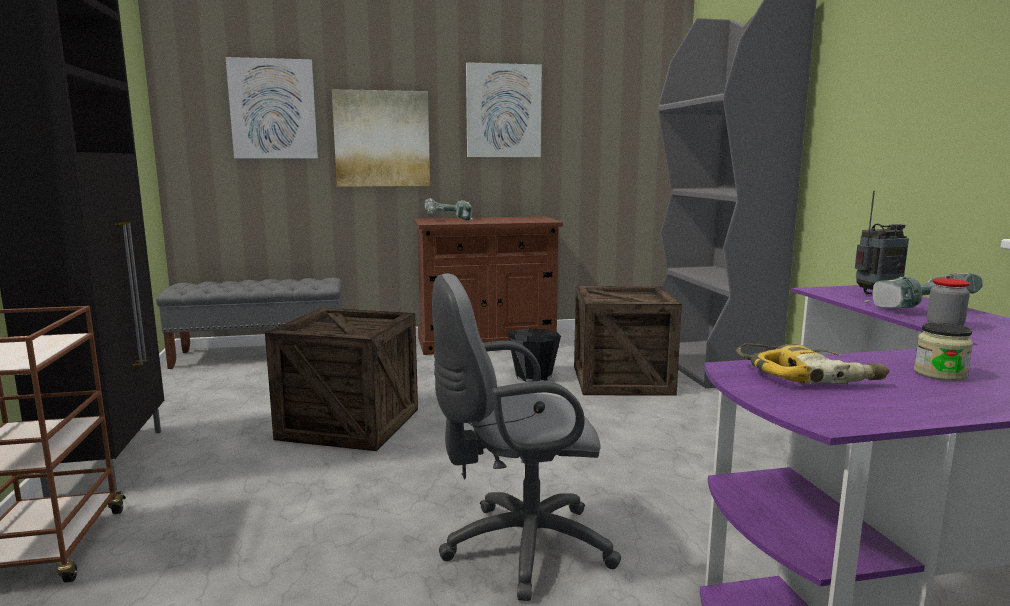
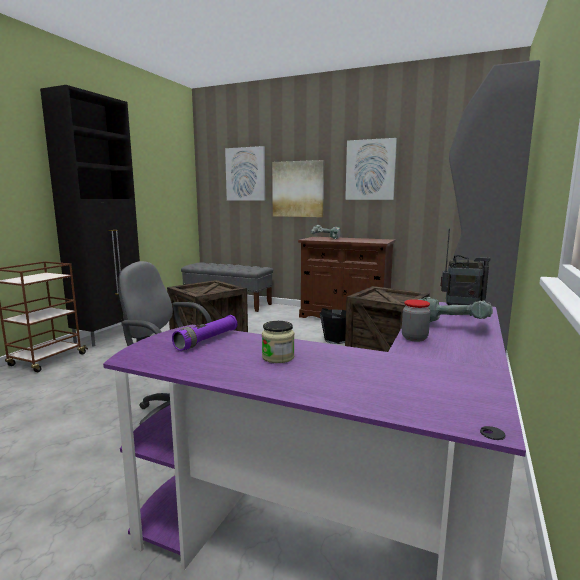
camera: 35 degrees right, 0 degrees up
(809, 376) = (207, 340): power drill -> purple flashlight

